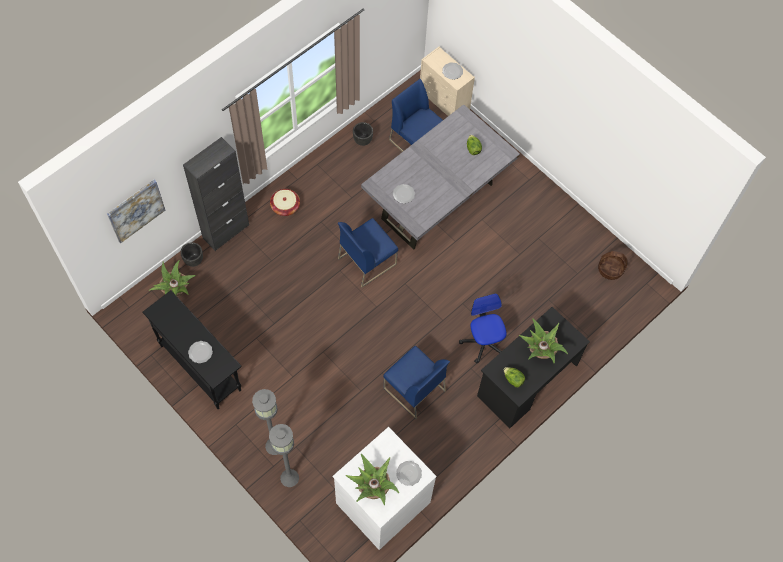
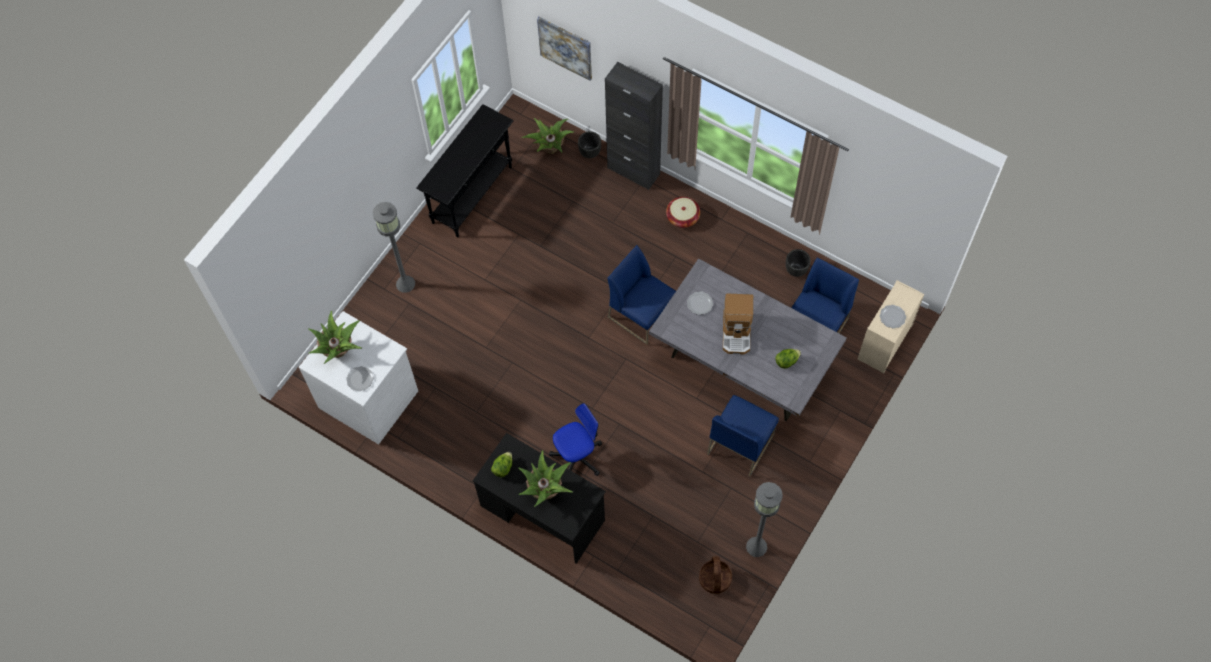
camera: 80 degrees right, 0 degrees up
(201, 352) = (452, 165): plate -> none
(290, 478) = (375, 307): grey floor lamp -> grey floor lamp (756, 547)
(413, 389) = (501, 398): blue chair -> blue chair (740, 443)
(437, 175) = (737, 332): none -> coffee machine

